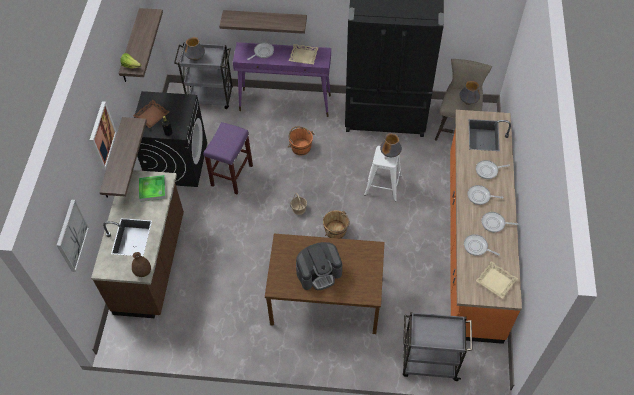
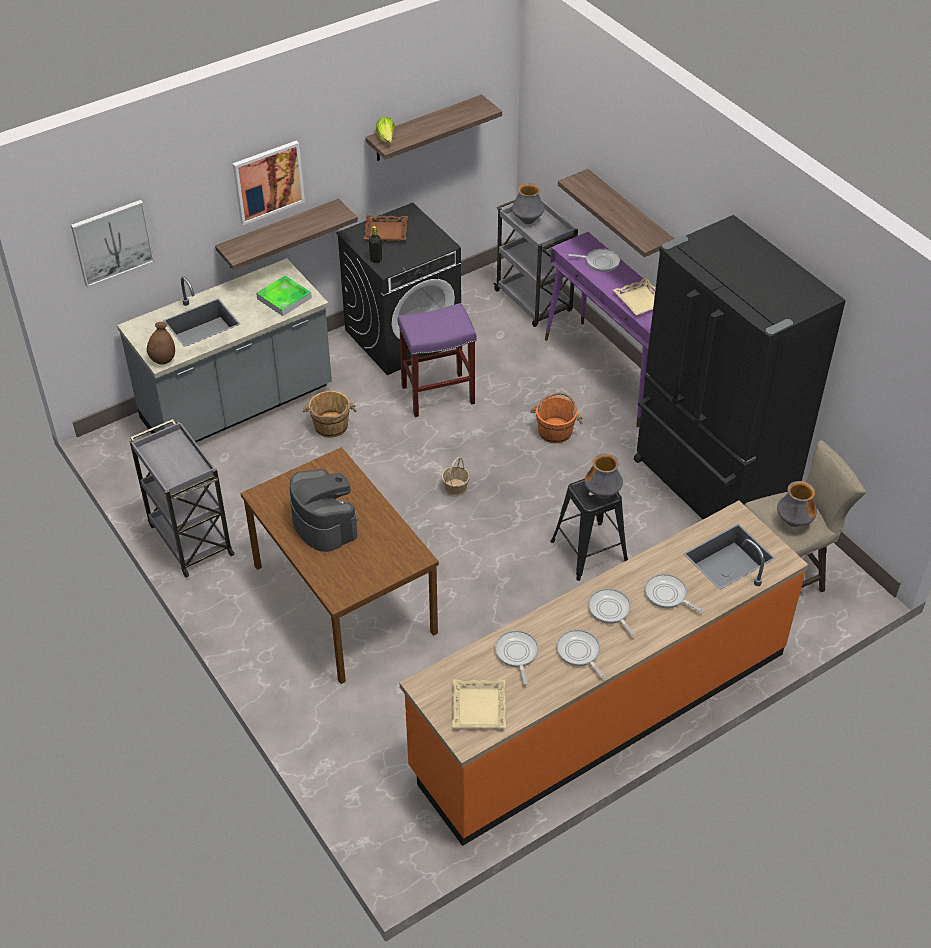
camera: 50 degrees right, 10 degrees down
(151, 264) = (237, 405): brown counter -> grey counter
(319, 272) = (324, 523): coffee machine -> coffee machine turned 150 degrees counterclockwise
(336, 231) = (460, 546): brown bucket -> brown bucket (331, 426)
(382, 184) = (589, 550): white stool -> black stool
(428, 362) = (349, 770): grey cart -> grey cart (189, 538)

